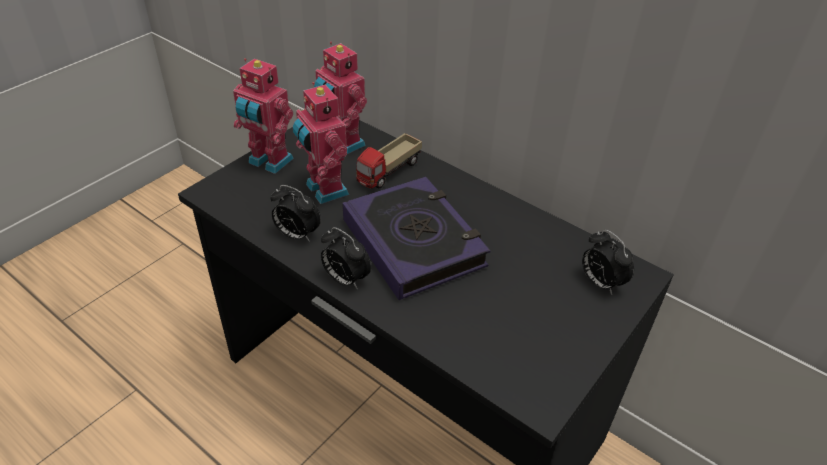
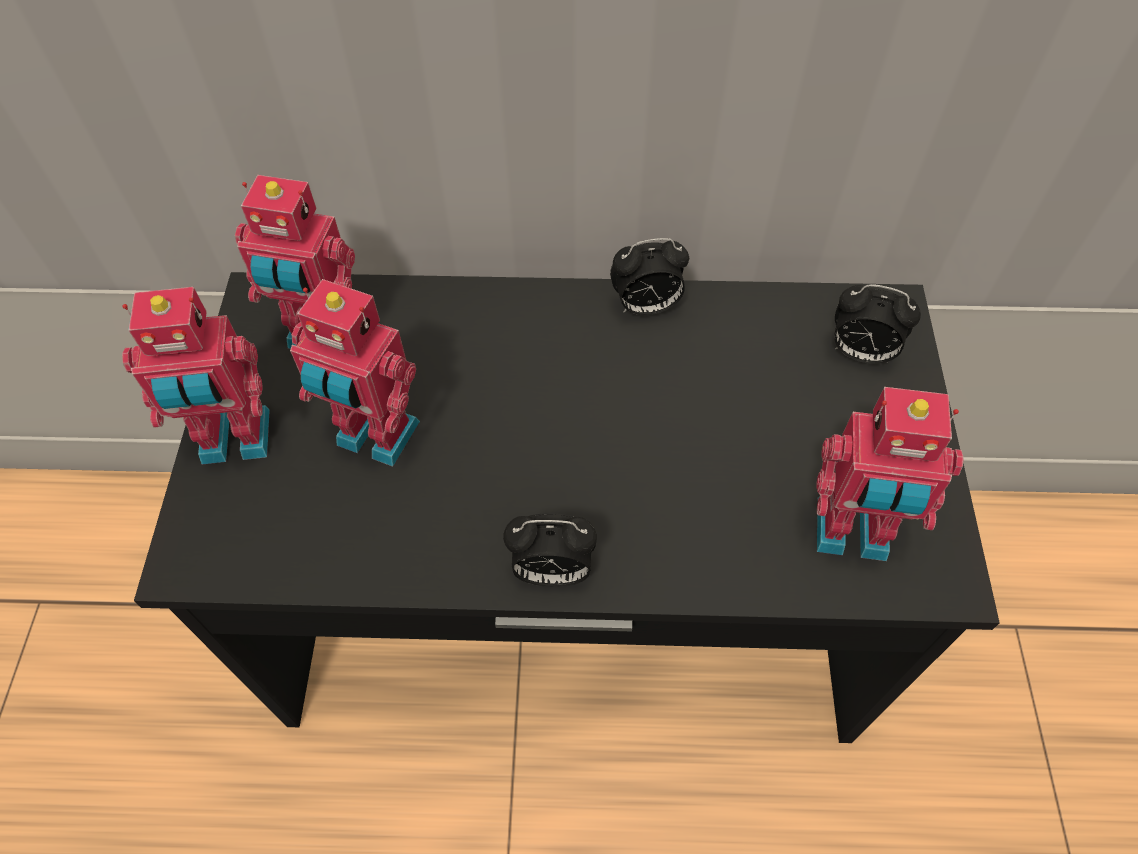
camera: 35 degrees left, 15 degrees up
(296, 235) = (410, 545): alarm clock -> alarm clock (646, 307)
(389, 172) = (443, 345): toy truck -> none
(414, 243) = (587, 445): book -> none
(508, 353) = (851, 534): none -> toy robot

